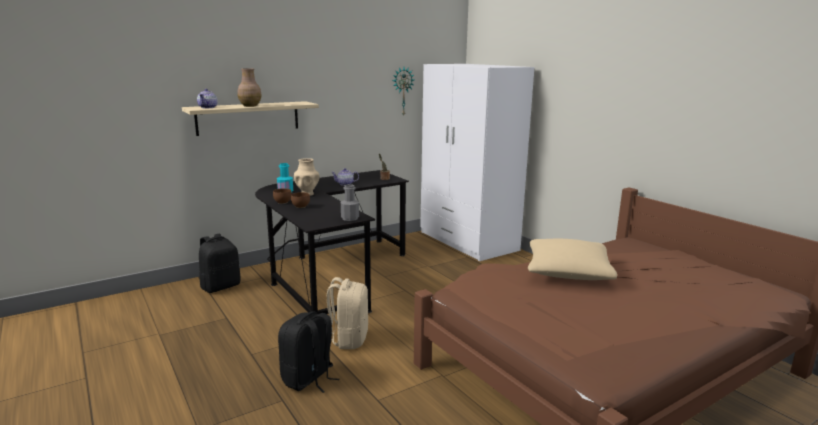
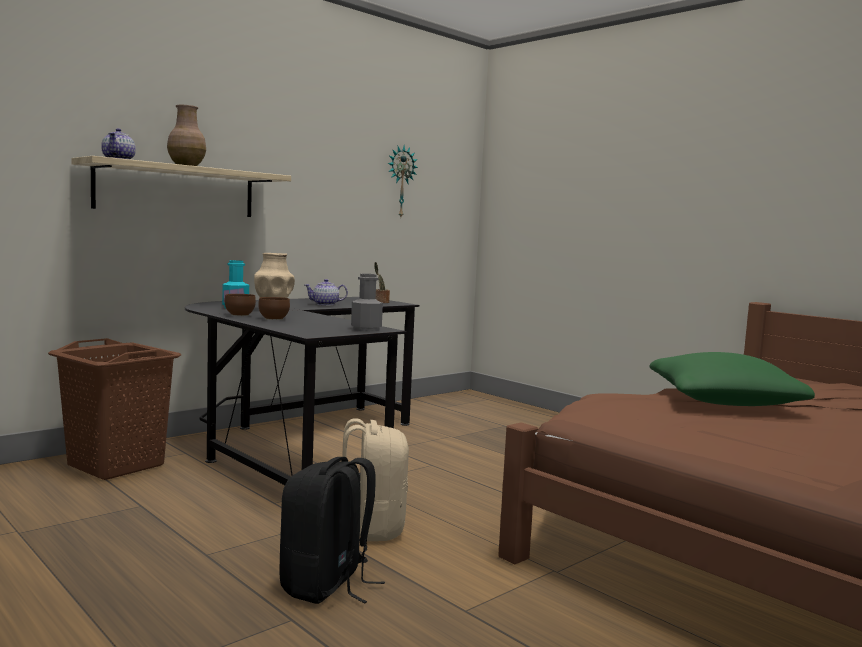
camera: 10 degrees left, 10 degrees down
(221, 286) = (116, 465): black backpack -> brown laundry basket
(467, 241) = (494, 409): white wardrobe -> none
(568, 272) = (723, 402): beige pillow -> green pillow

